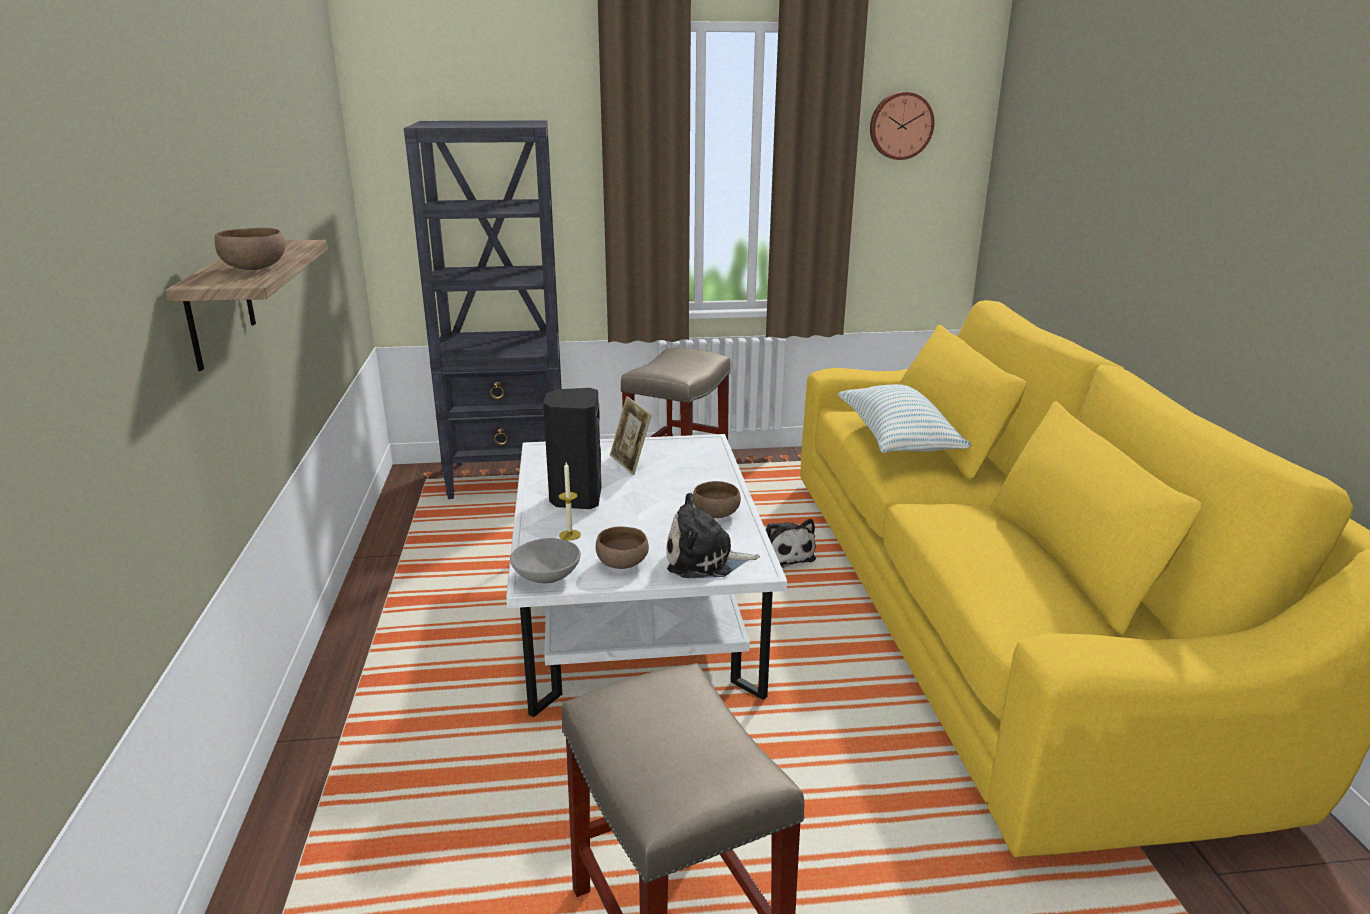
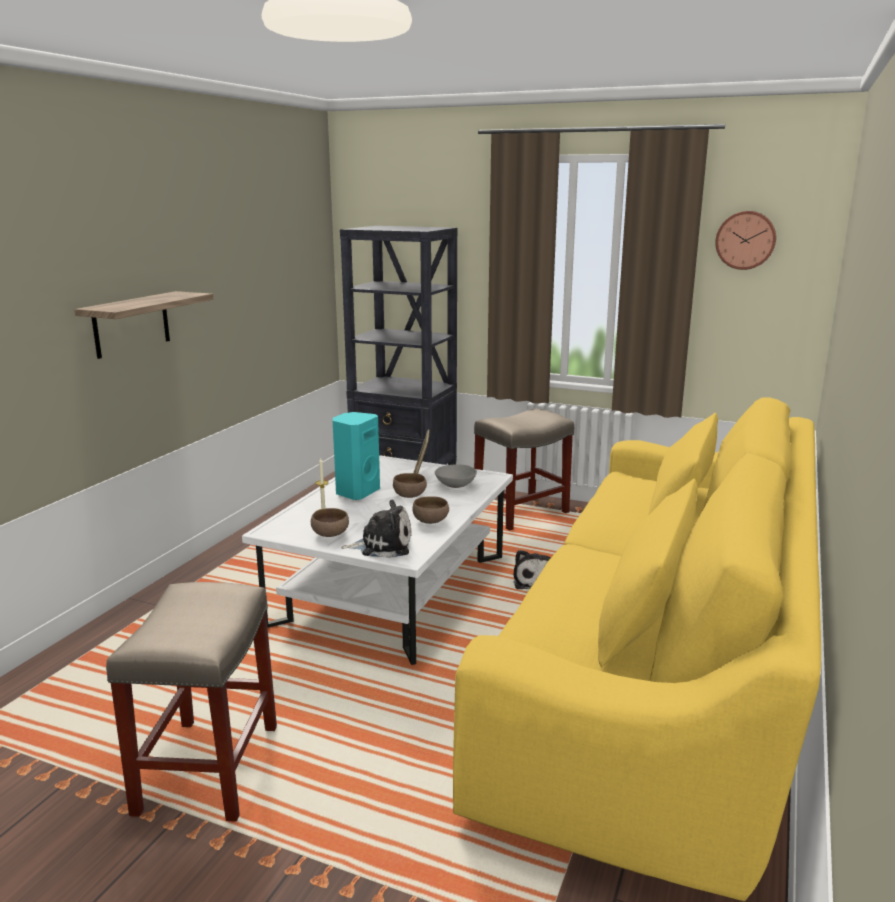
camera: 30 degrees right, 5 degrees down
(256, 268) = (137, 303): brown bowl -> brown bowl (410, 495)
(547, 576) = (278, 530): grey bowl -> grey bowl (456, 485)
(575, 498) = (356, 492): black speaker -> turquoise speaker
(705, 560) = (382, 545): plush toy -> plush toy turned 150 degrees clockwise
(897, 439) = (625, 500): pillow -> none

